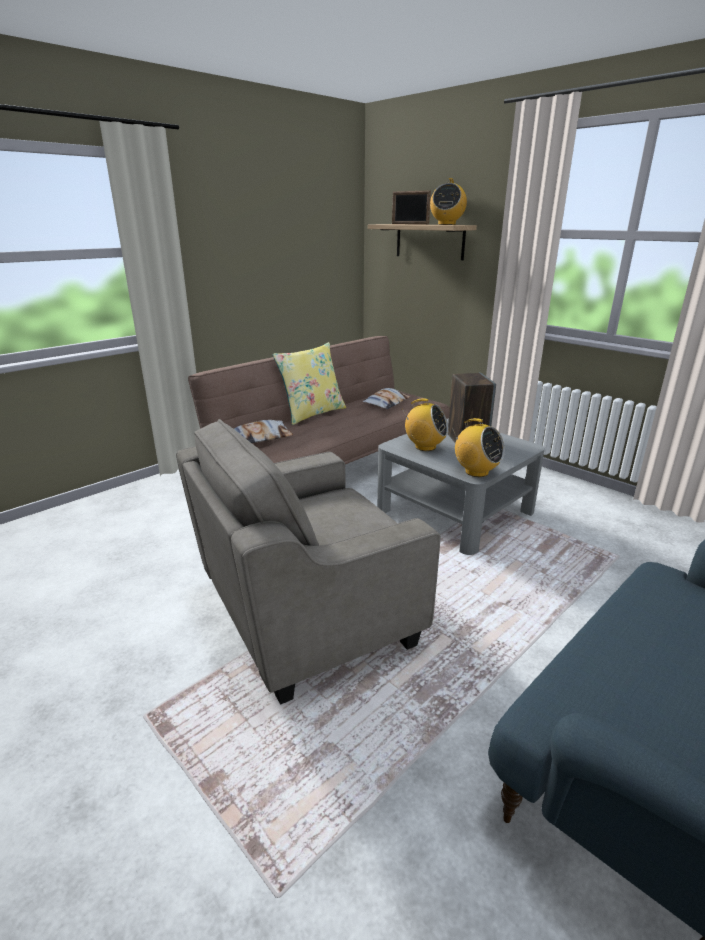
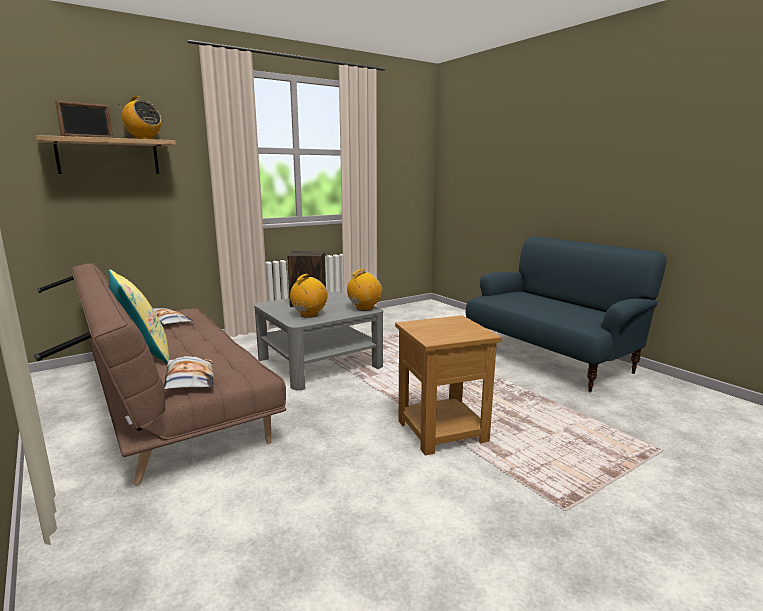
camera: 80 degrees left, 10 degrees down
(307, 614) = (441, 431): grey armchair -> brown side table

